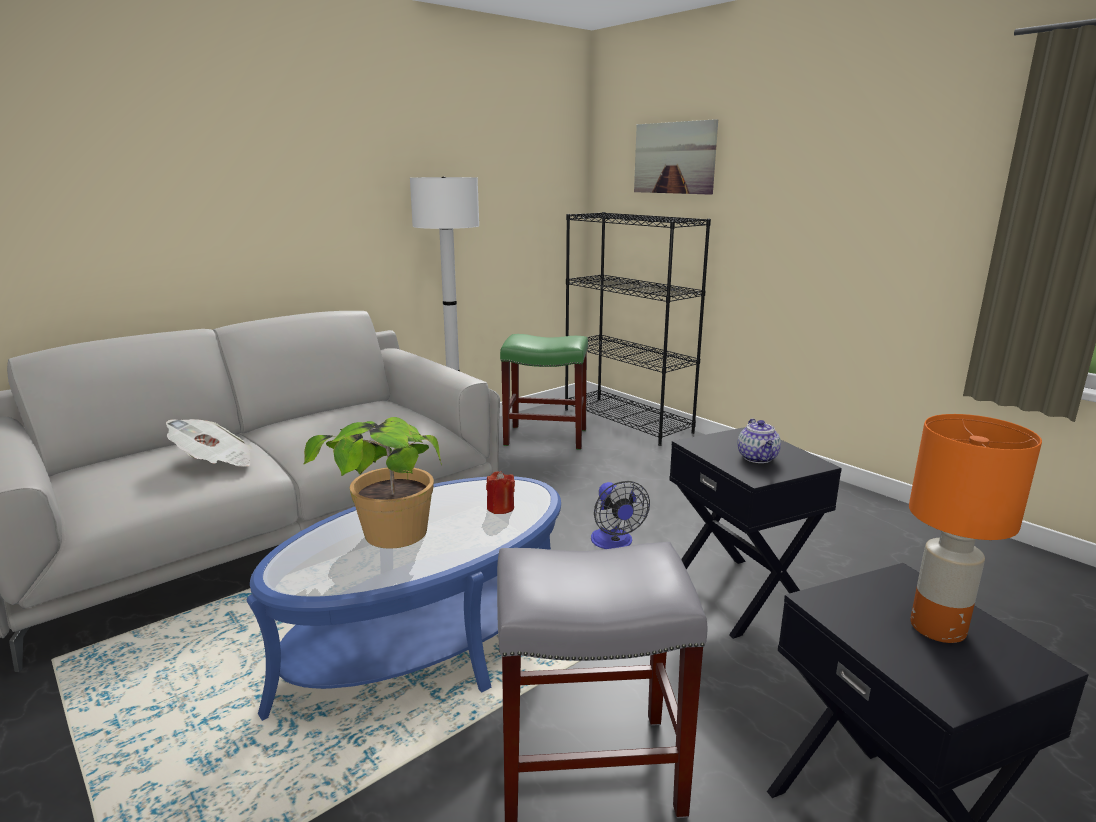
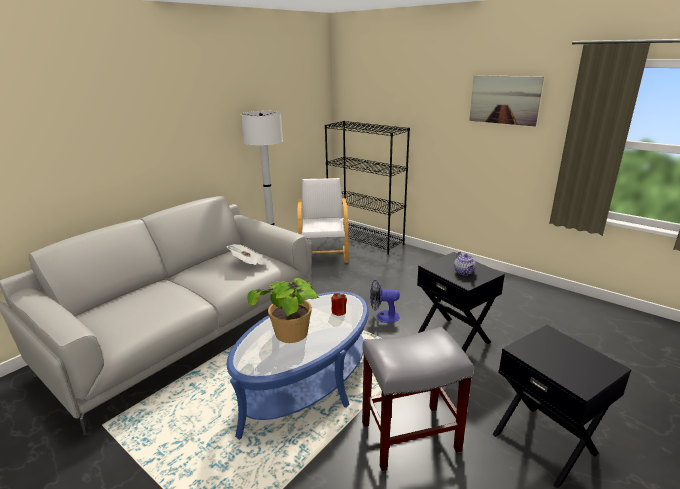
camera: 10 degrees left, 5 degrees up
(215, 462) = (167, 301): newspaper -> newspaper (249, 264)
(546, 437) = (324, 255): green stool -> white armchair
(614, 543) = (383, 316): fan -> fan turned 120 degrees clockwise
(674, 158) = (386, 92): picture -> picture (504, 99)
(937, 629) = (569, 356): orange table lamp -> none

